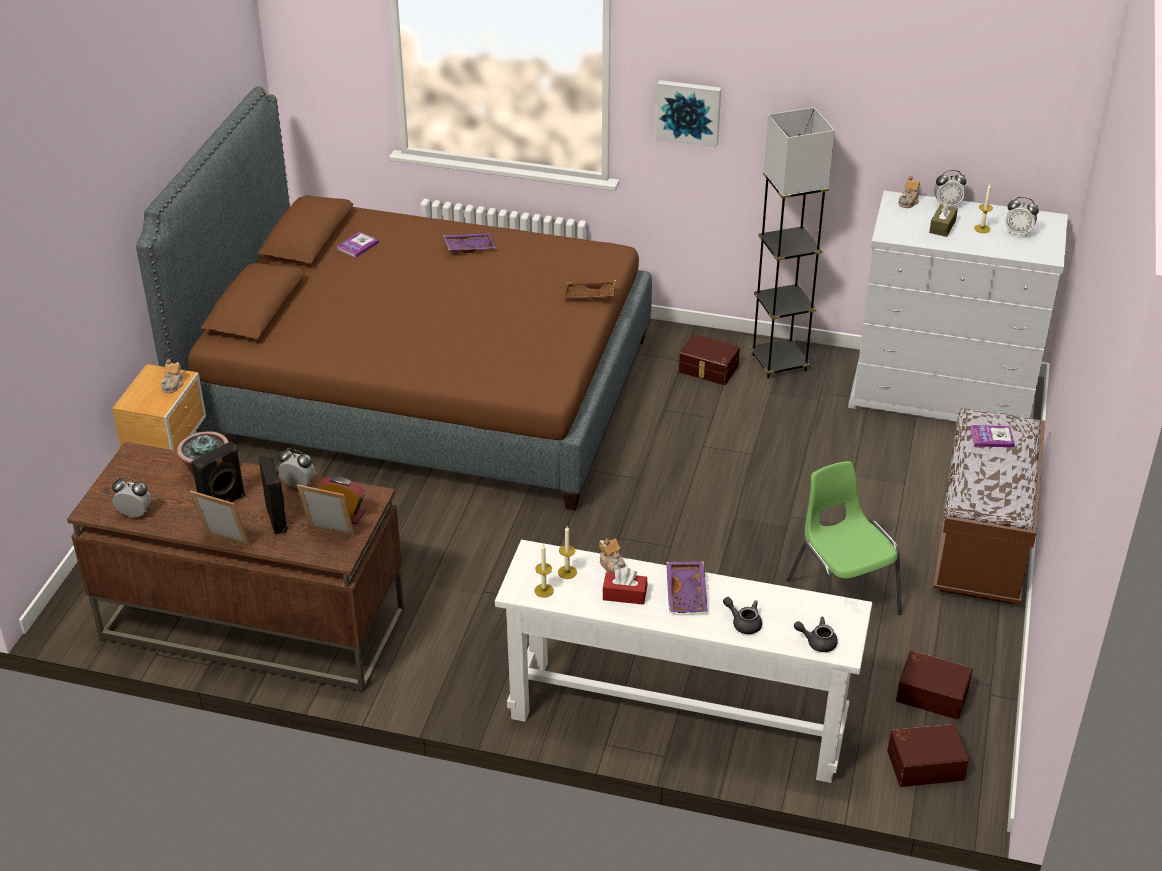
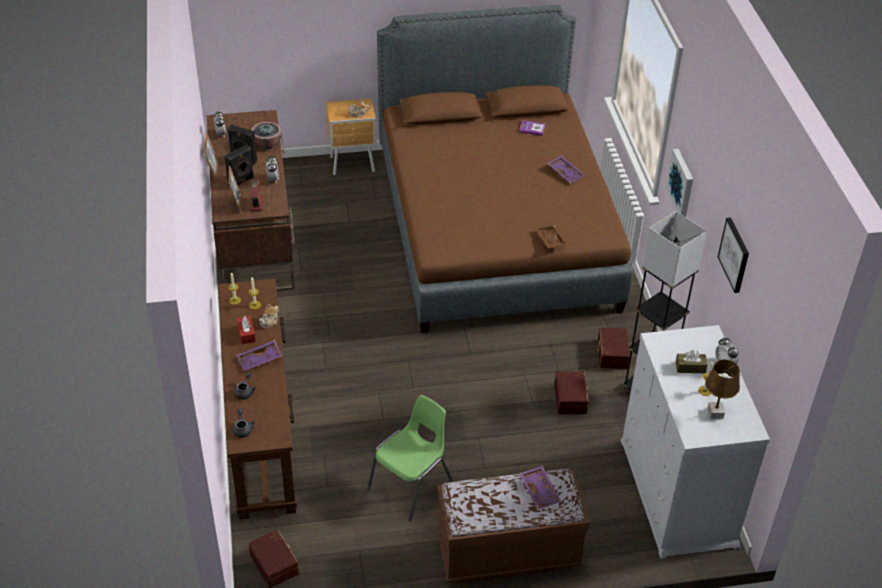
camera: 65 degrees right, 5 degrees up
(677, 719) = (261, 432): white console table -> brown console table
(879, 96) = (735, 255): none -> picture
(908, 202) = (712, 342): teapot -> none
(932, 693) = (341, 554): brown storage box -> brown storage box (571, 398)
(991, 437) = (540, 491): book -> purple tray
(1018, 233) = (715, 413): alarm clock -> brown table lamp

